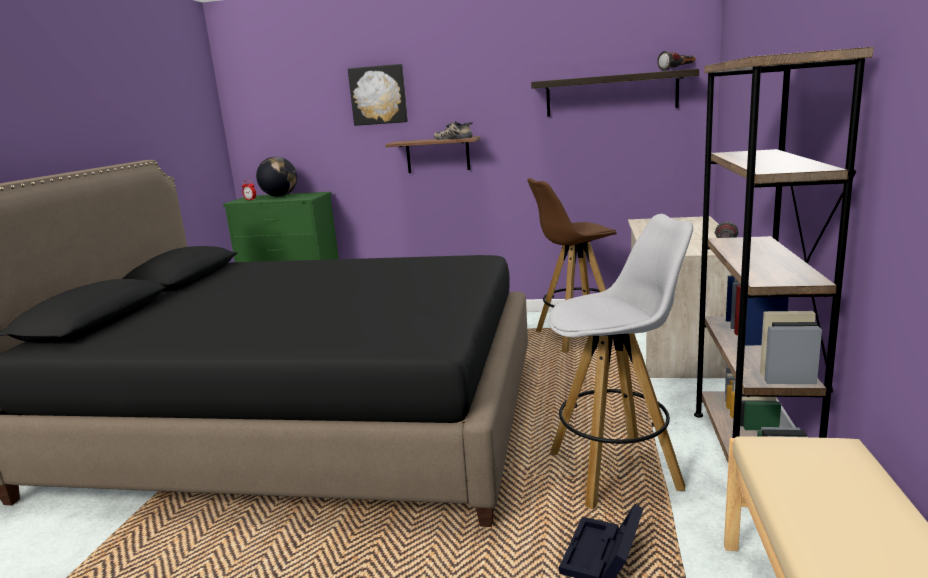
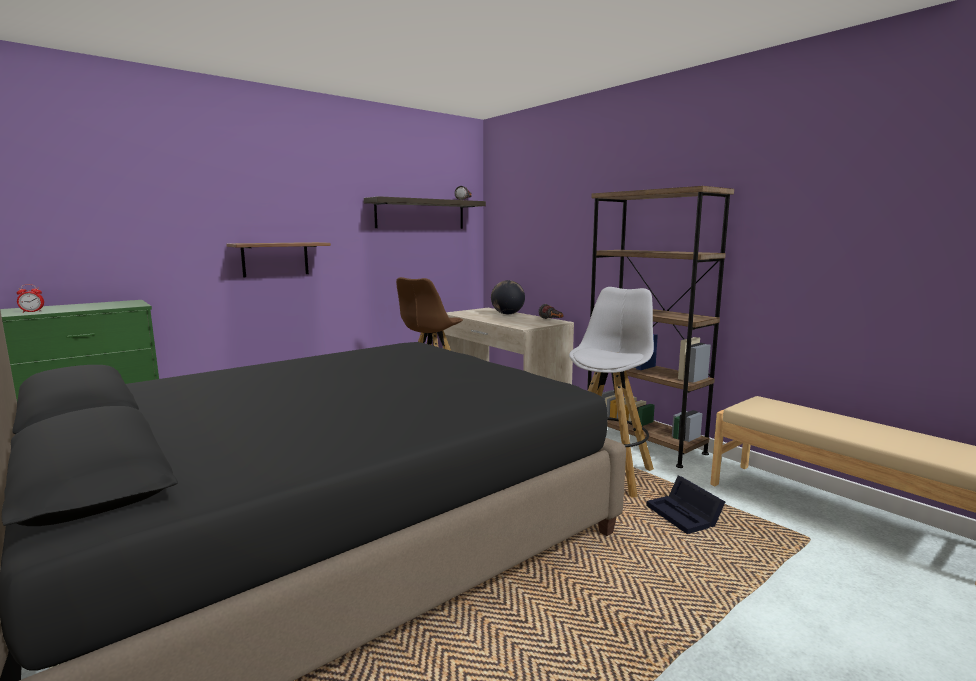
camera: 50 degrees left, 5 degrees down
(280, 196) = (72, 306): globe -> globe (507, 314)
(378, 95) = (208, 192): picture -> none
(454, 138) = (302, 242): shoe -> none

